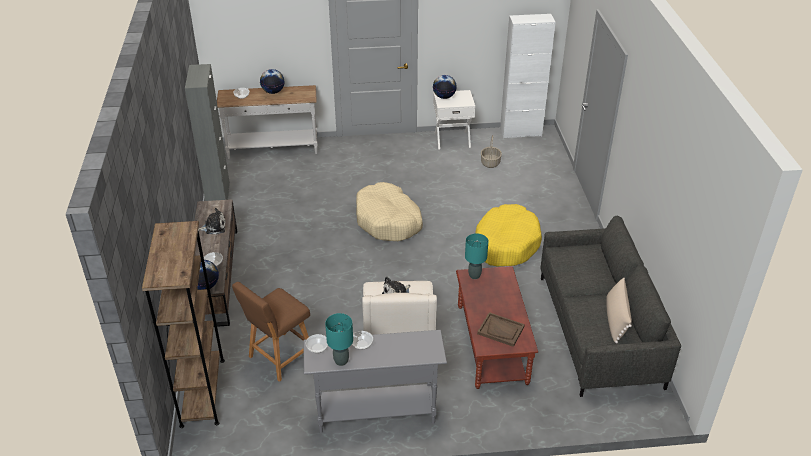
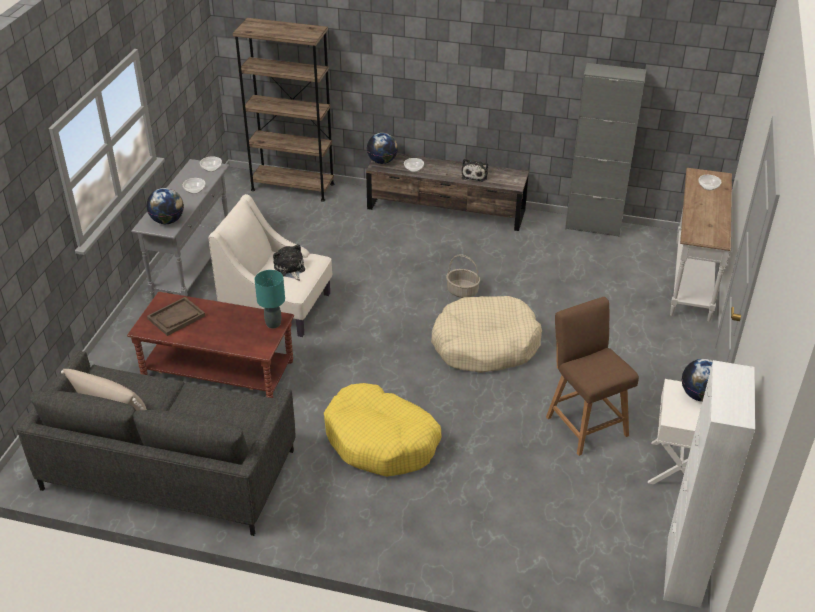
camera: 110 degrees right, 0 degrees up
(273, 92) = (716, 211): globe -> globe (167, 221)
(279, 358) = (303, 229): brown stool -> brown stool (584, 423)
(341, 361) = (185, 177): turquoise table lamp -> none
(490, 163) = (592, 492): basket -> basket (463, 291)

